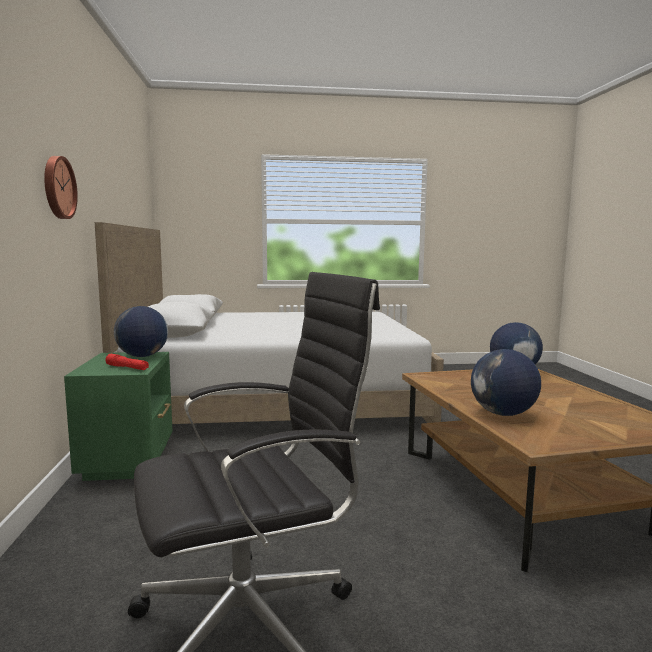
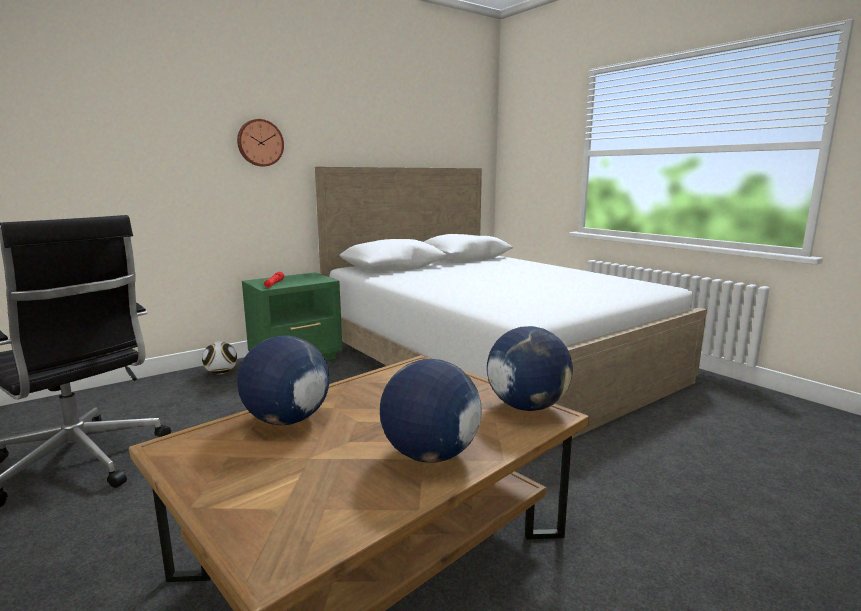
camera: 60 degrees right, 5 degrees up
(91, 507) = (221, 373): none -> football
(142, 356) = (313, 279): globe -> globe (430, 455)

